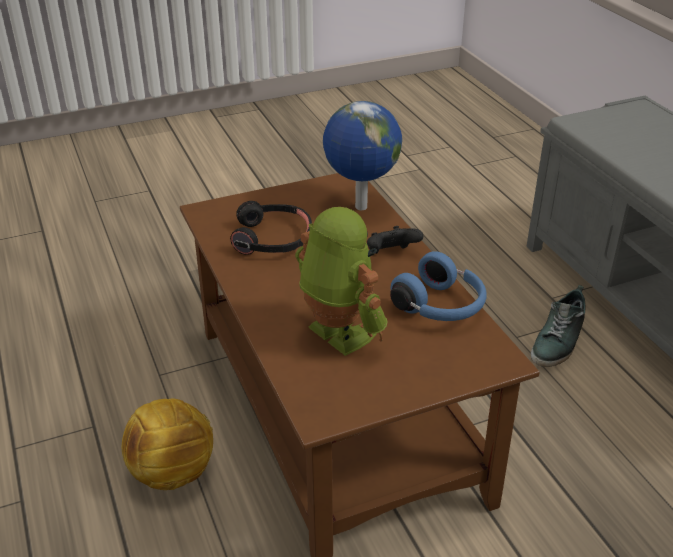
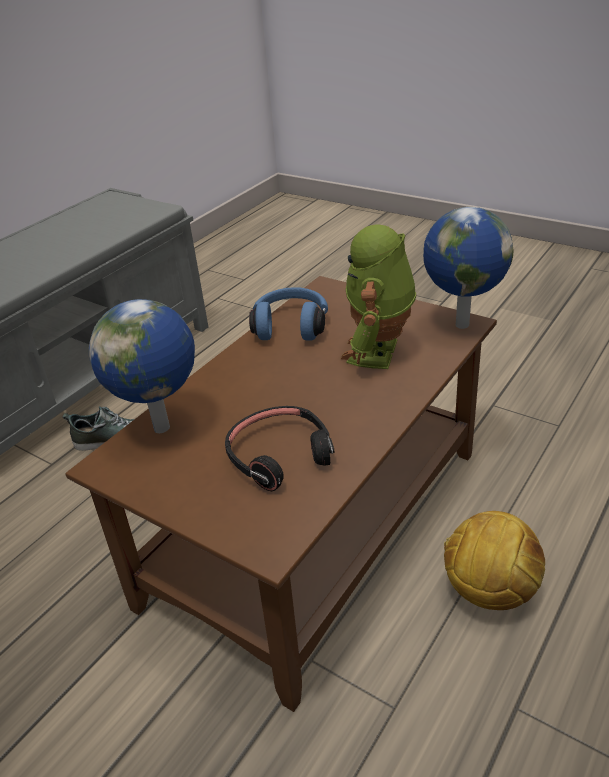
camera: 120 degrees left, 0 degrees up
(323, 410) = (460, 324): none -> globe
(391, 254) = (239, 374): black game controller -> none

